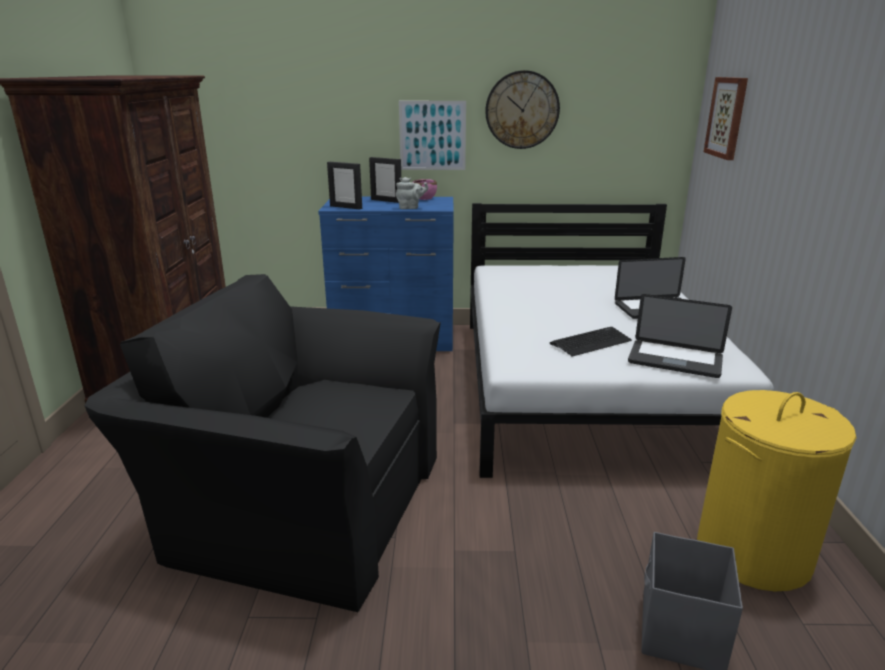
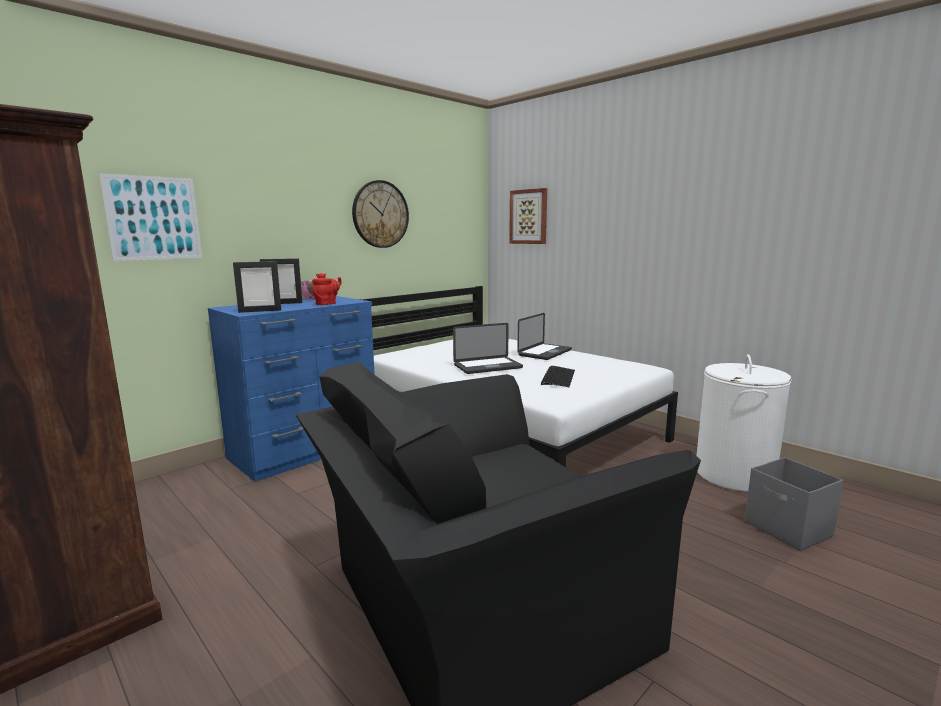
camera: 45 degrees left, 10 degrees down
(410, 208) = (327, 304): grey teapot -> red teapot
(432, 135) = (308, 237): picture -> picture (153, 218)
(675, 360) = (618, 372): laptop -> laptop (488, 366)
(753, 553) = (734, 475): yellow laundry basket -> white laundry basket

